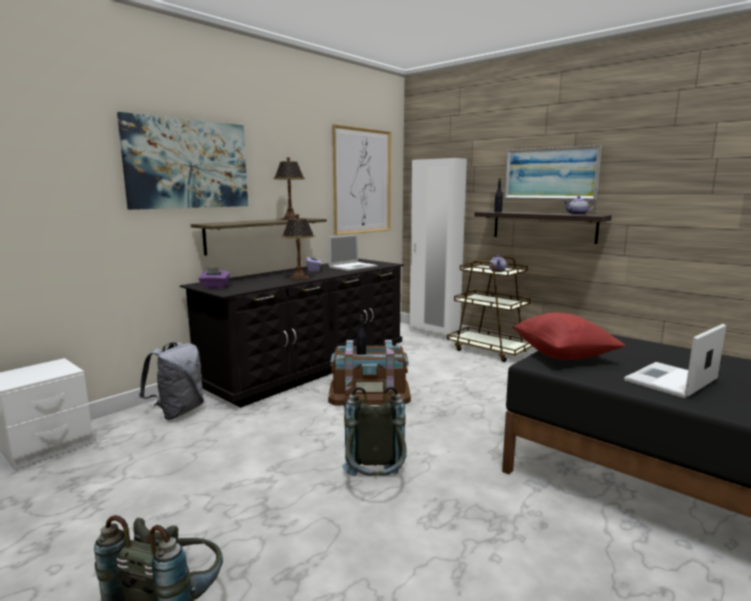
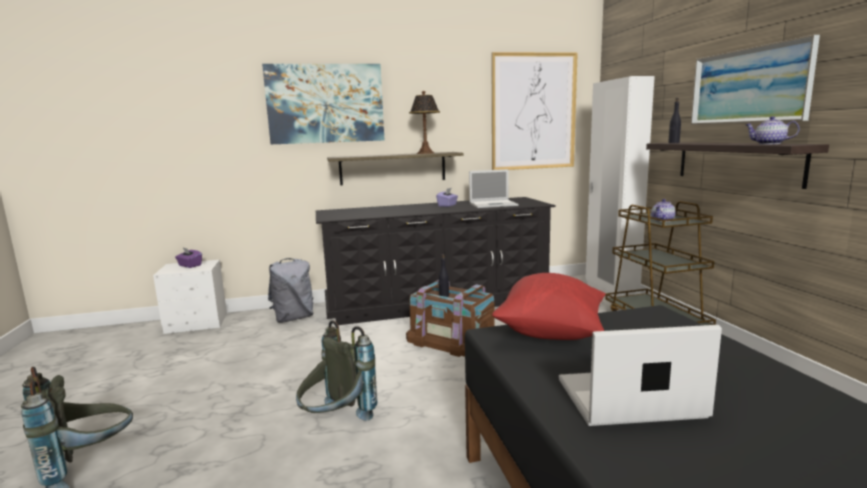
camera: 35 degrees right, 0 degrees up
(215, 287) = (331, 214): purple tissue box -> purple tissue box (189, 265)
(299, 278) = (414, 211): table lamp -> none

